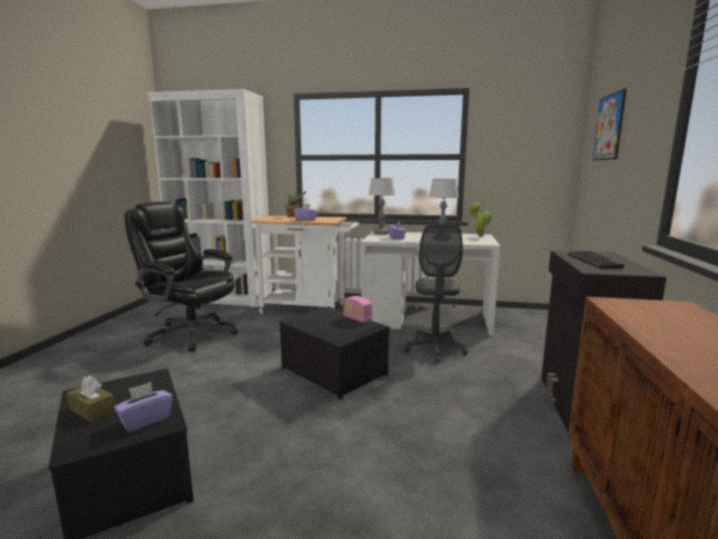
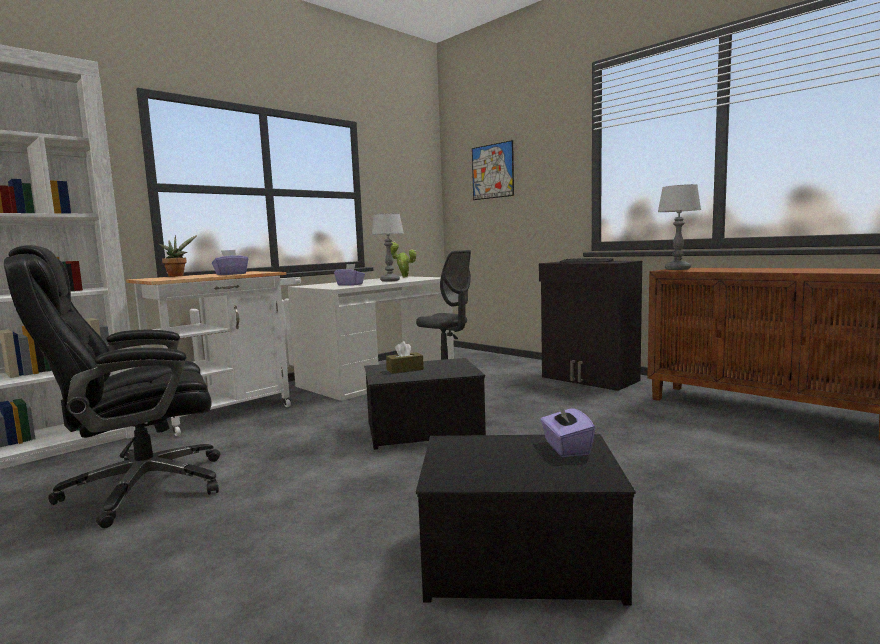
camera: 55 degrees left, 5 degrees down
(92, 410) = (510, 472): brown tissue box -> brown tissue box (405, 369)
(357, 319) = (426, 362): radio -> none
(381, 233) = (311, 285): table lamp -> table lamp (677, 269)

